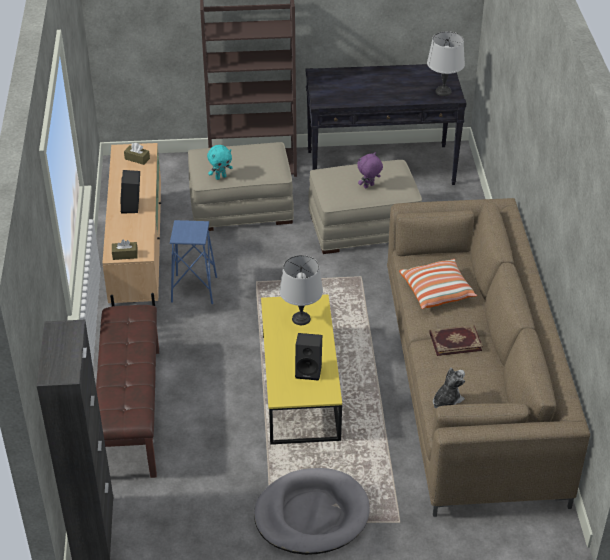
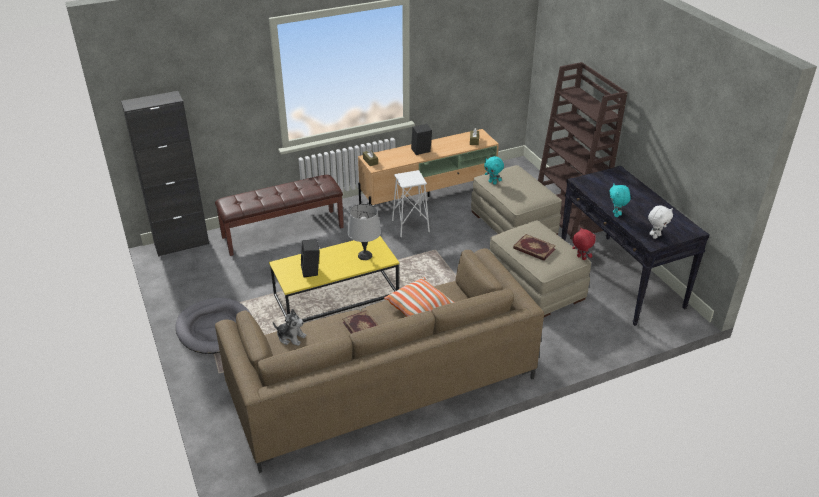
camera: 70 degrees right, 5 degrees down
(194, 289) = (410, 226): blue stool -> white stool
(369, 186) = (534, 249): purple plush toy -> book
(395, 101) = (616, 214): none -> turquoise plush toy
(396, 162) = (580, 258): none -> red plush toy
(443, 91) = (656, 236): grey table lamp -> white plush toy

